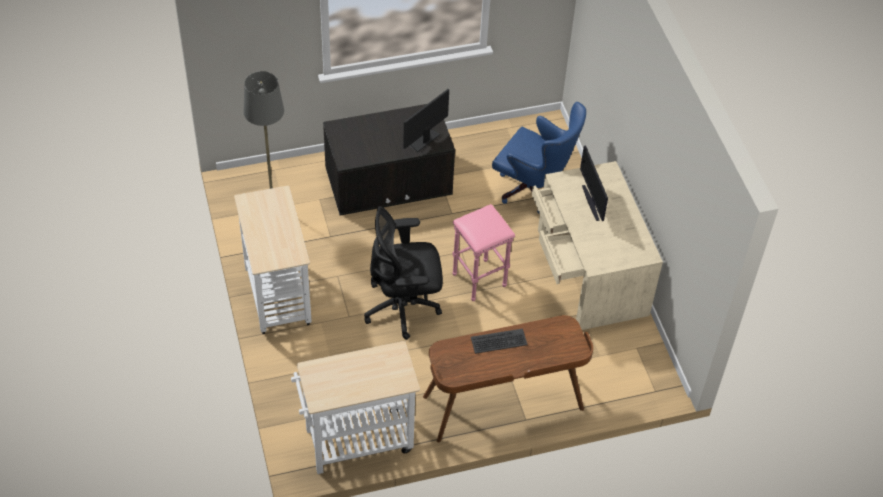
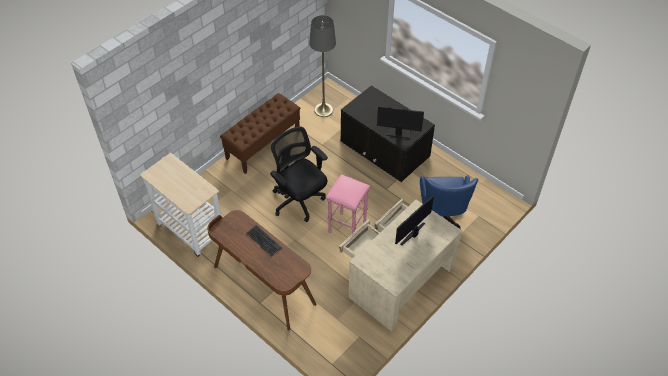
camera: 60 degrees right, 0 degrees up
(277, 295) = (263, 144): white cart -> brown bench

